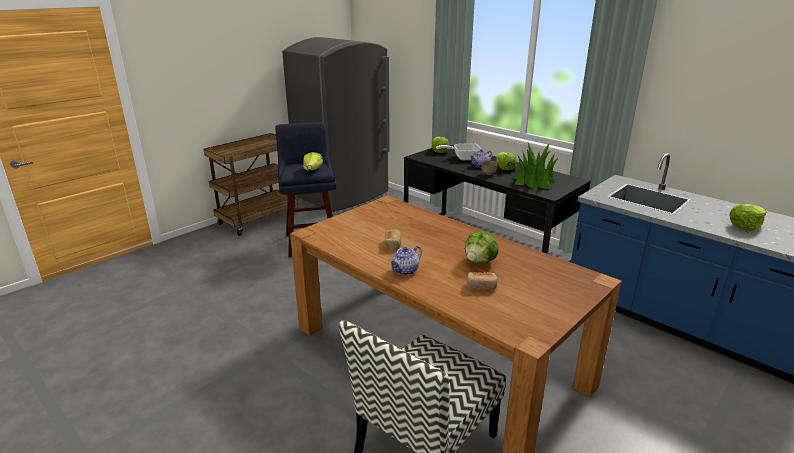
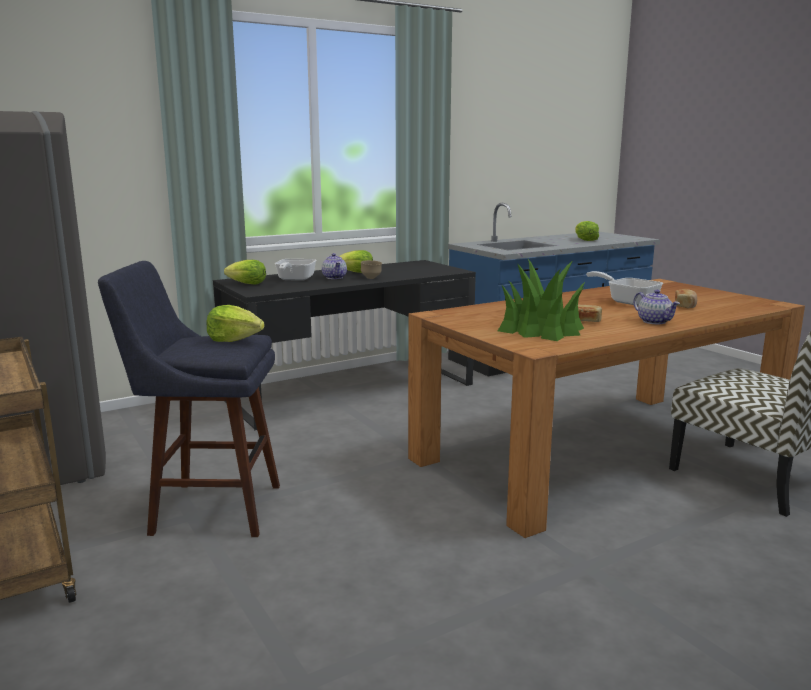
camera: 75 degrees left, 10 degrees down
(480, 261) = (627, 301): lettuce -> frying pan
(534, 180) = (410, 270): potted plant -> potted plant (541, 329)

